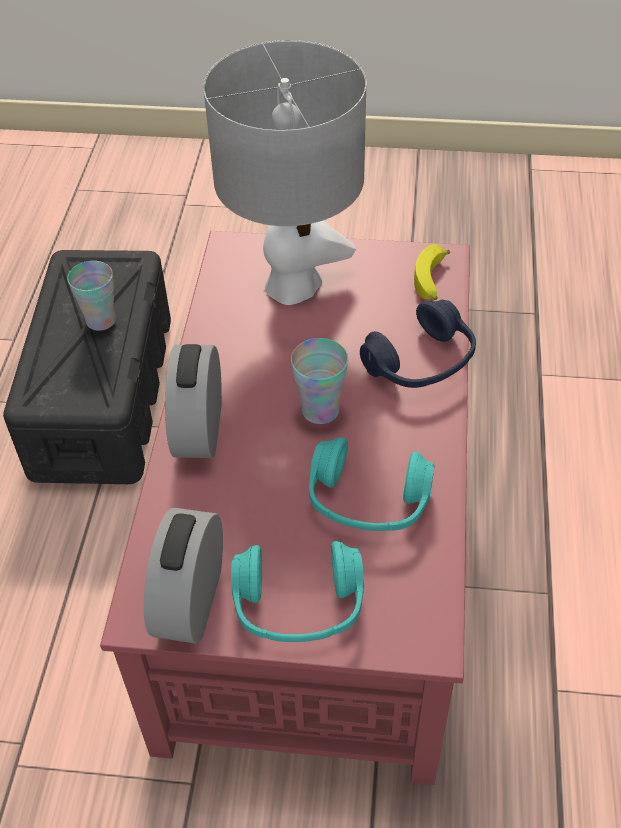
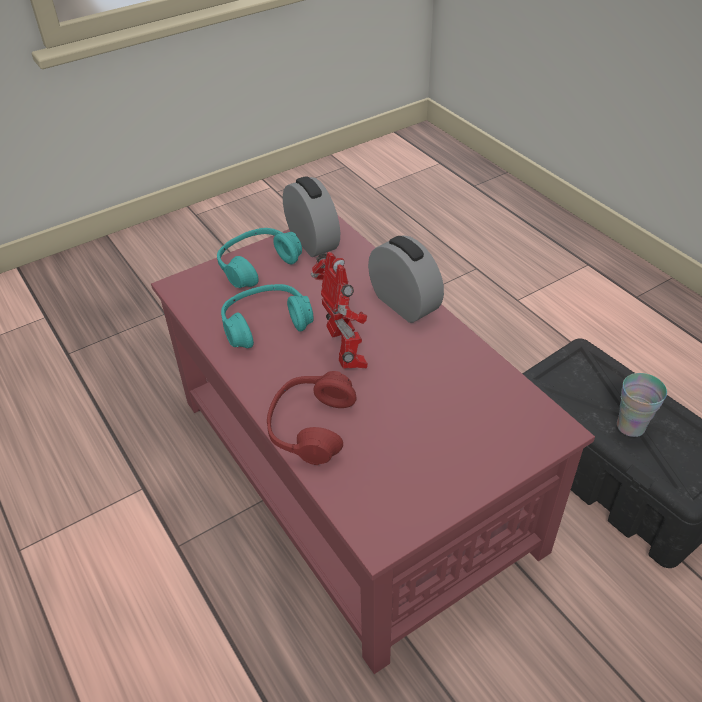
camera: 140 degrees right, 5 degrees down
(293, 285) = (469, 429): grey table lamp -> none
(320, 410) = (346, 354): cup -> toy robot
(421, 362) = (311, 426): blue headphones -> red headphones
(432, 281) = (368, 506): banana -> none

